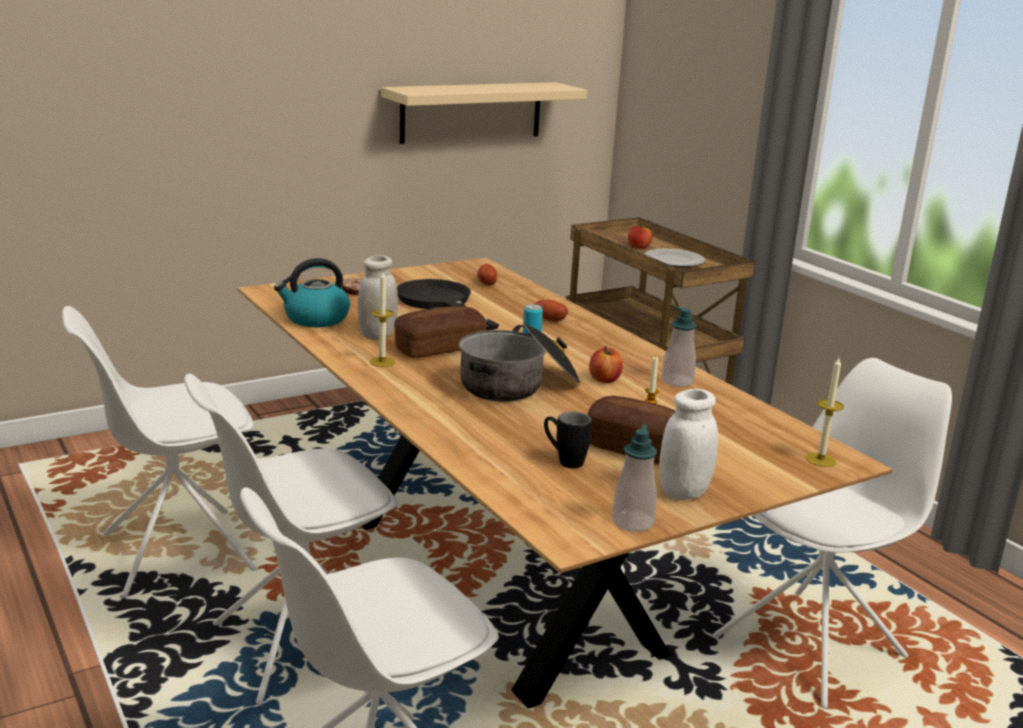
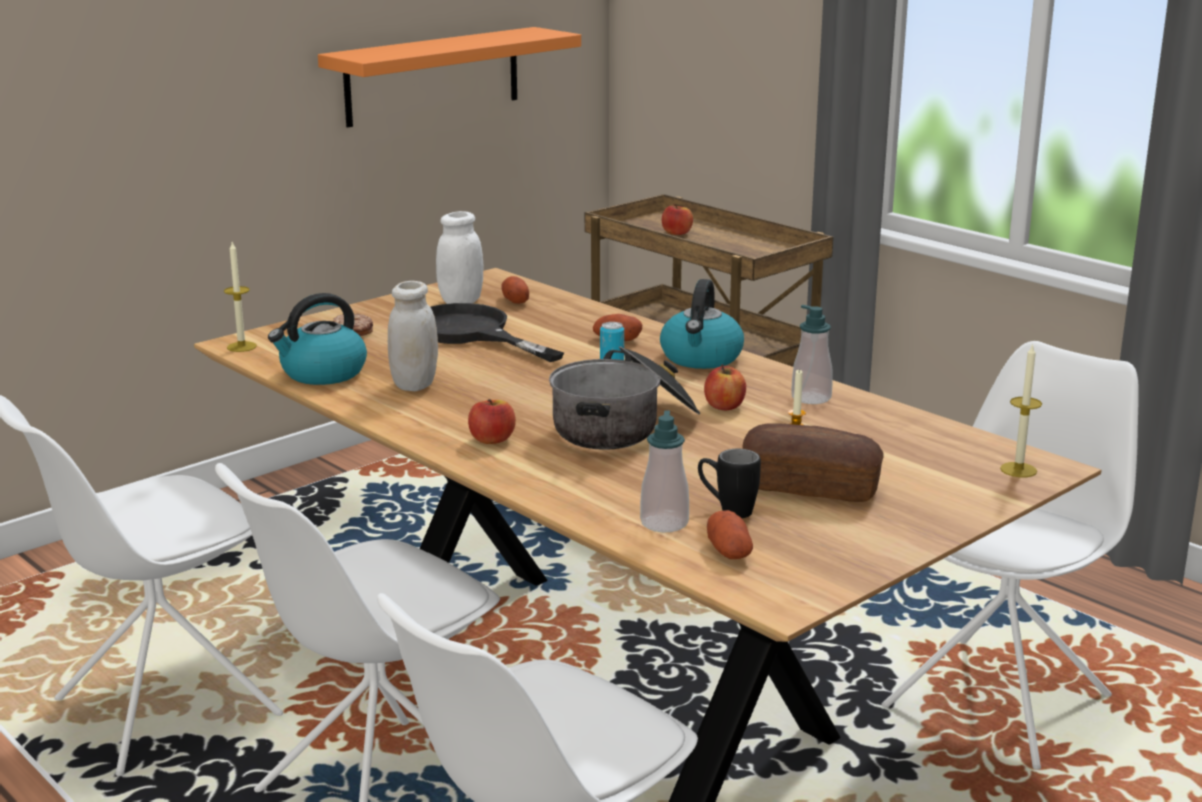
camera: 10 degrees left, 0 degrees up
(382, 362) = (440, 418): candle -> candle (241, 347)
(412, 382) = (492, 440): none -> apple
(439, 348) = (502, 392): bread -> none
(471, 112) = (433, 76): beige shelf -> orange shelf
(548, 493) = (729, 551): none -> potato
(606, 341) = (701, 358): none -> kettle
(632, 522) = (843, 571): soap dispenser -> soap dispenser (664, 523)
(674, 261) = (729, 246): plate -> none
(684, 492) = (883, 529): white jar -> white jar (461, 301)

